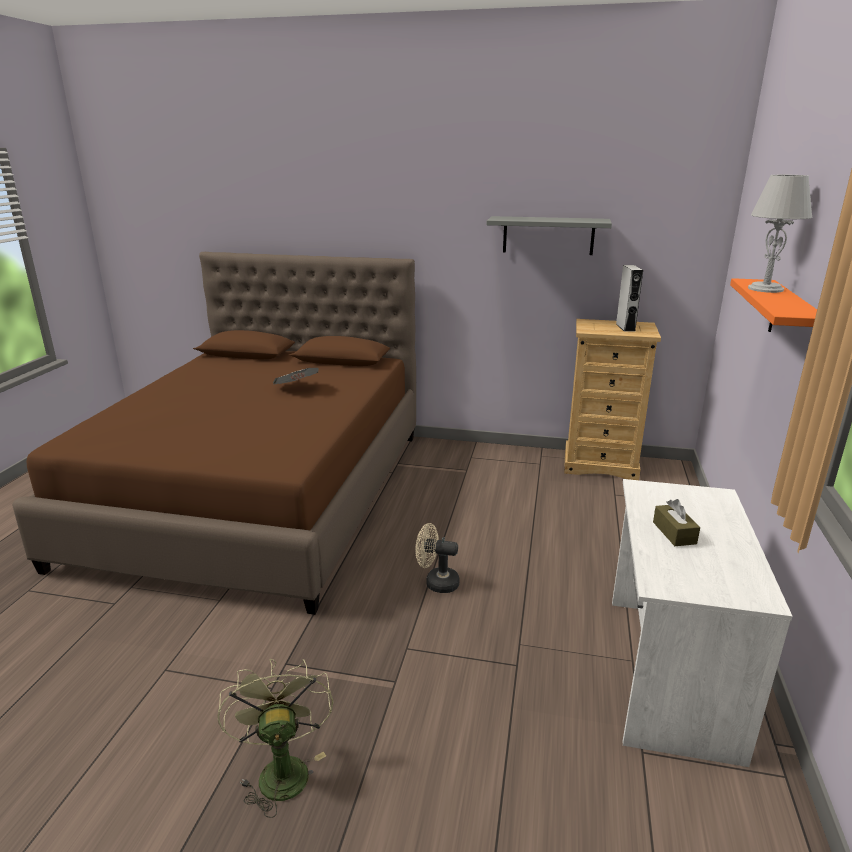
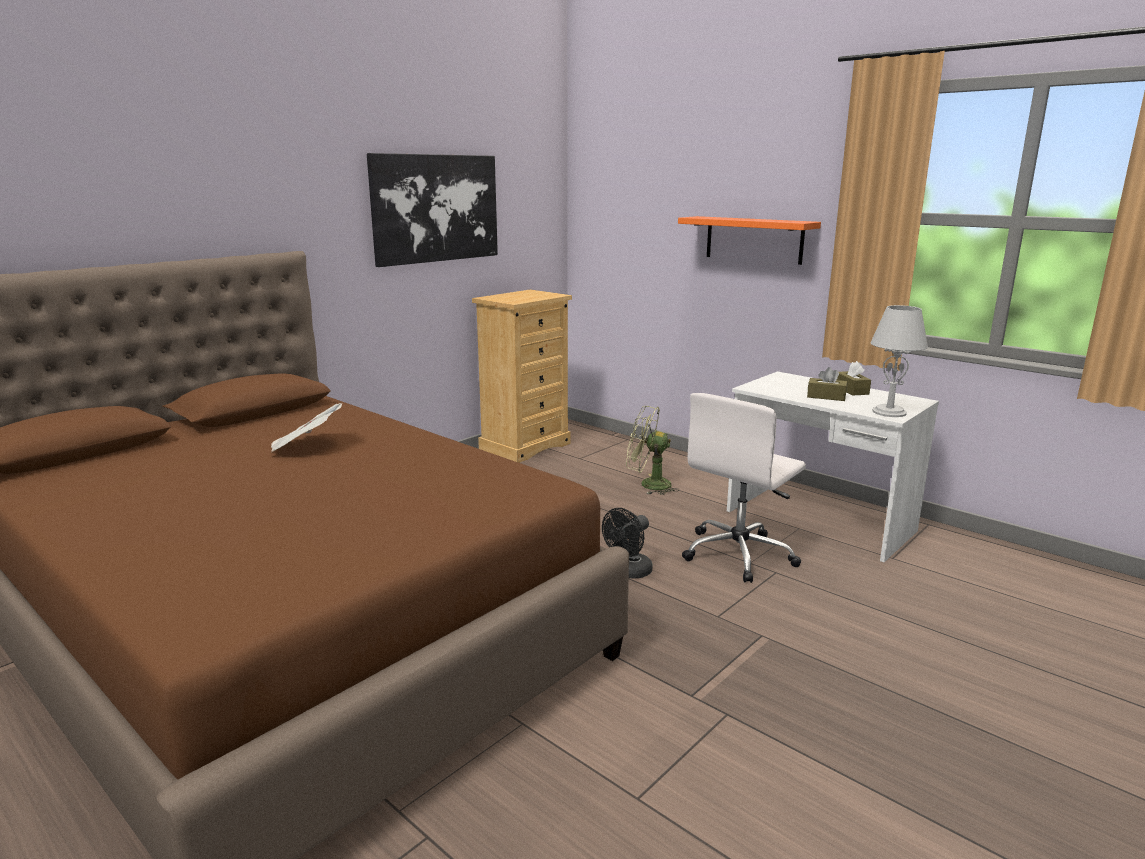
camera: 60 degrees left, 5 degrees down
(281, 769) = (852, 732): green fan -> green fan (648, 484)
(436, 582) = (629, 572): beige fan -> black fan
(529, 633) = (739, 554): none -> white office chair
(548, 235) = (435, 208): grey shelf -> picture
(625, 327) = (527, 295): grey speaker -> none
(730, 545) = (851, 390): none -> brown tissue box
(765, 289) = (724, 218): grey table lamp -> grey table lamp (889, 412)

